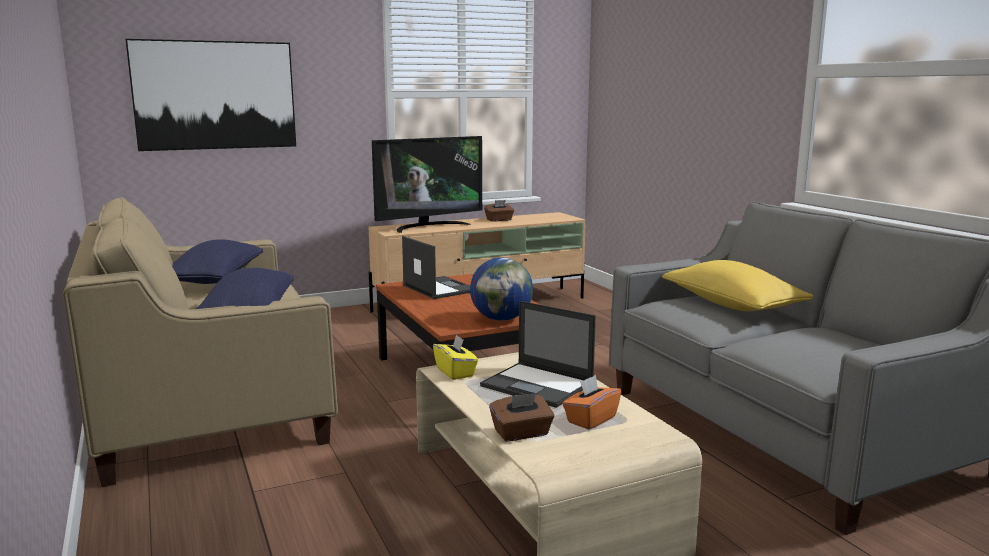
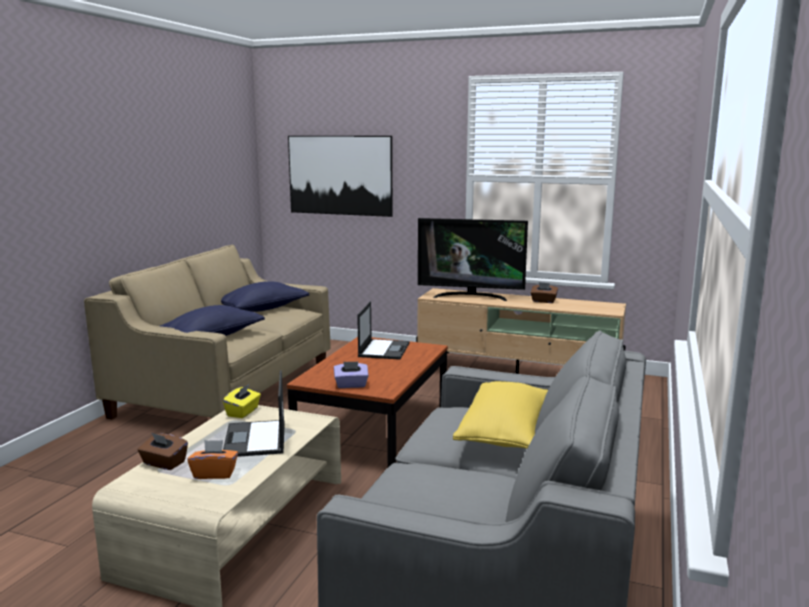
camera: 45 degrees right, 0 degrees up
(501, 319) = (351, 385): globe -> purple tissue box

